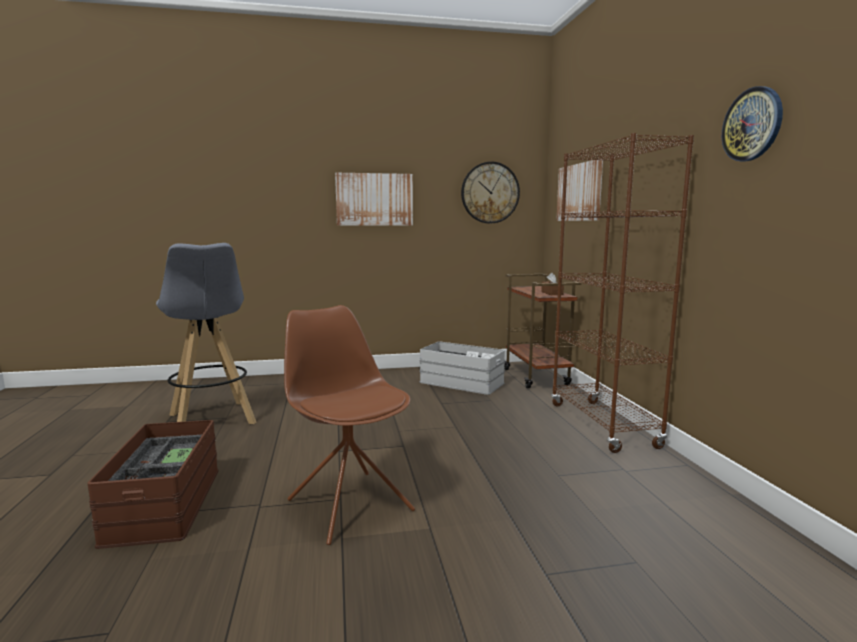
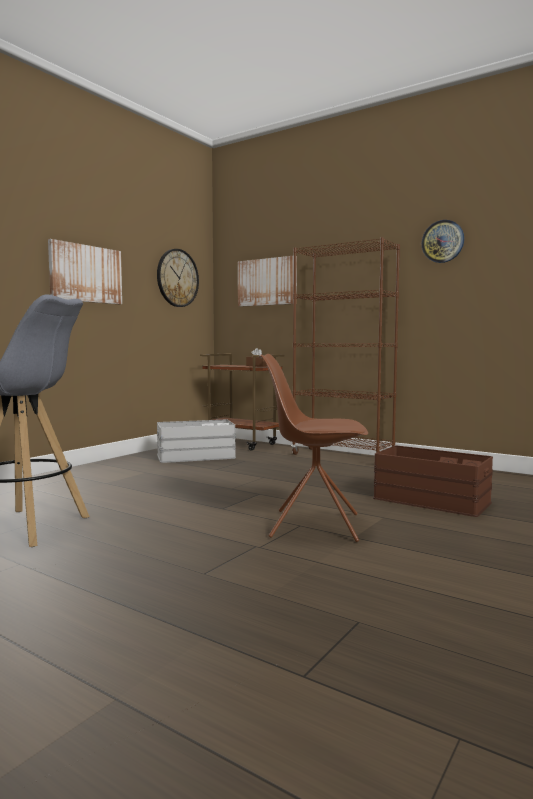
camera: 45 degrees left, 5 degrees down
(166, 503) = (179, 573): brown storage box -> brown storage box (432, 500)

